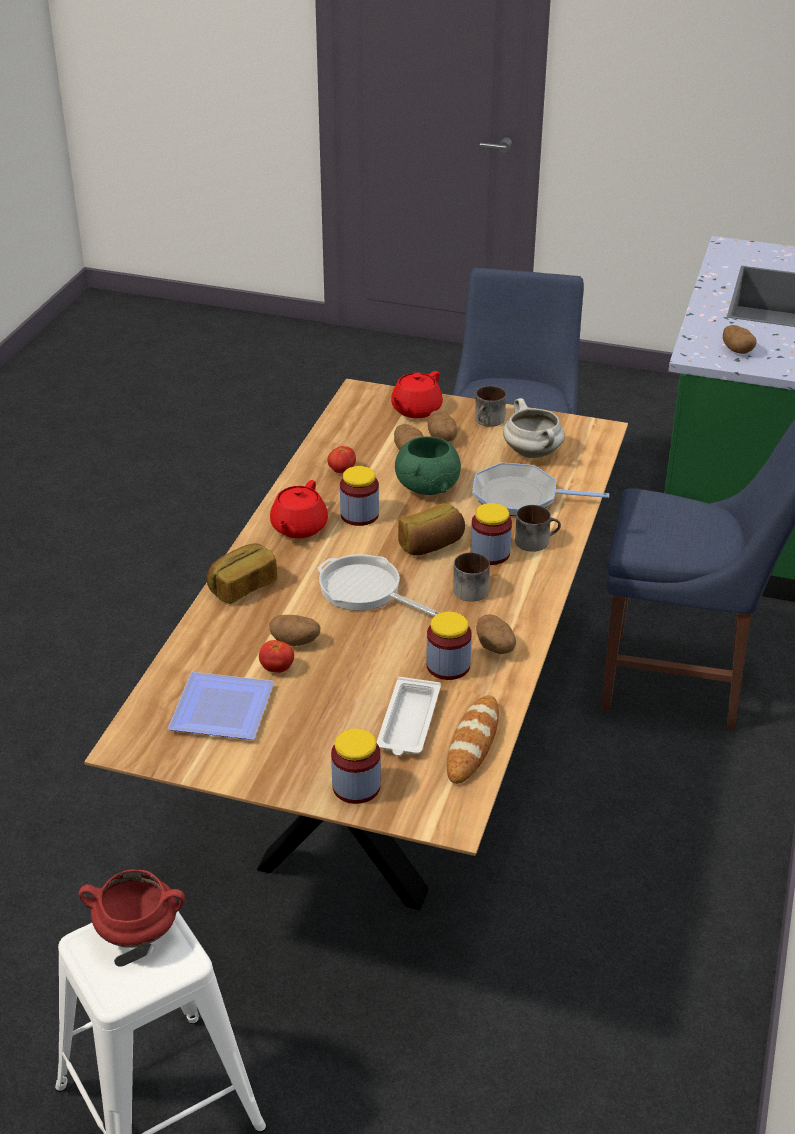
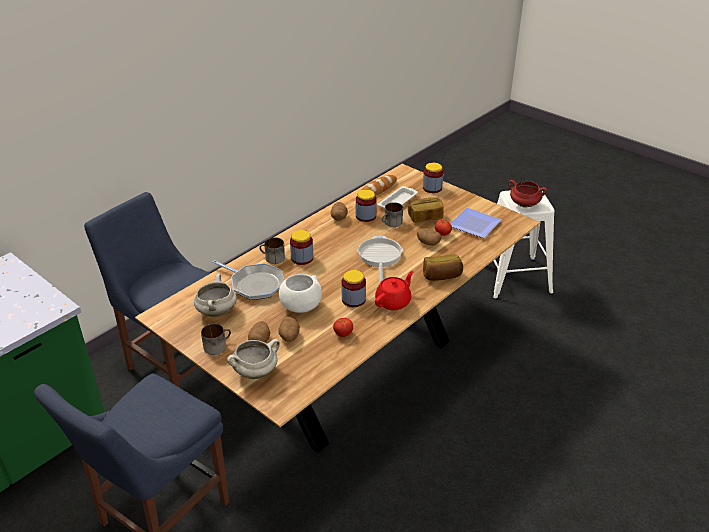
camera: 155 degrees left, 0 degrees up
(365, 590) = (379, 257): frying pan -> frying pan turned 150 degrees counterclockwise
(415, 410) = (256, 372): red teapot -> white cooking pot
(427, 487) = (300, 306): green bowl -> white bowl
(432, 545) = (327, 271): bread -> bread (425, 217)
(471, 587) = (326, 244): mug -> mug (391, 223)
(737, 350) = (24, 303): potato -> none

